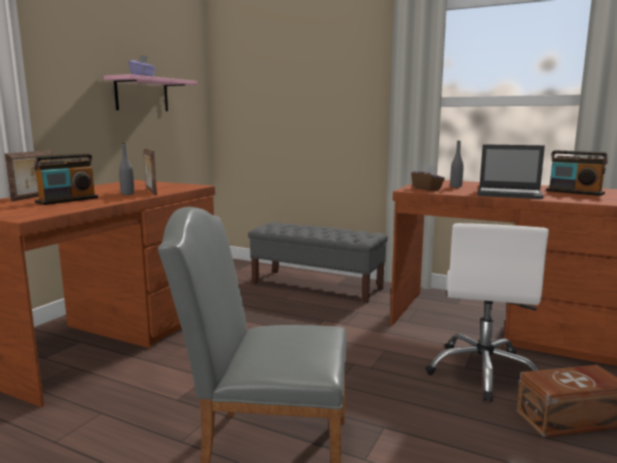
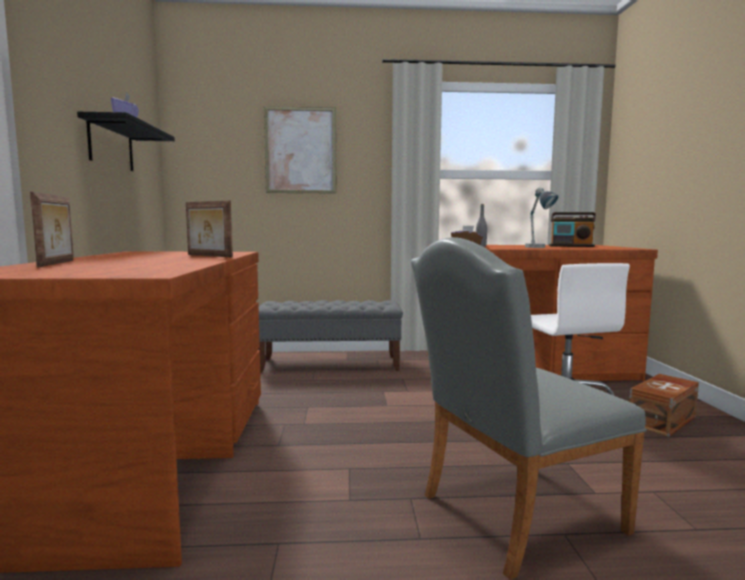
camera: 30 degrees left, 5 degrees down
(67, 200) = (131, 263): radio -> none
(127, 194) = (187, 258): grey bottle -> none
(142, 95) = (111, 145): pink shelf -> black shelf
(312, 82) = (300, 150): none -> picture
(510, 194) = (539, 247): laptop -> table lamp

